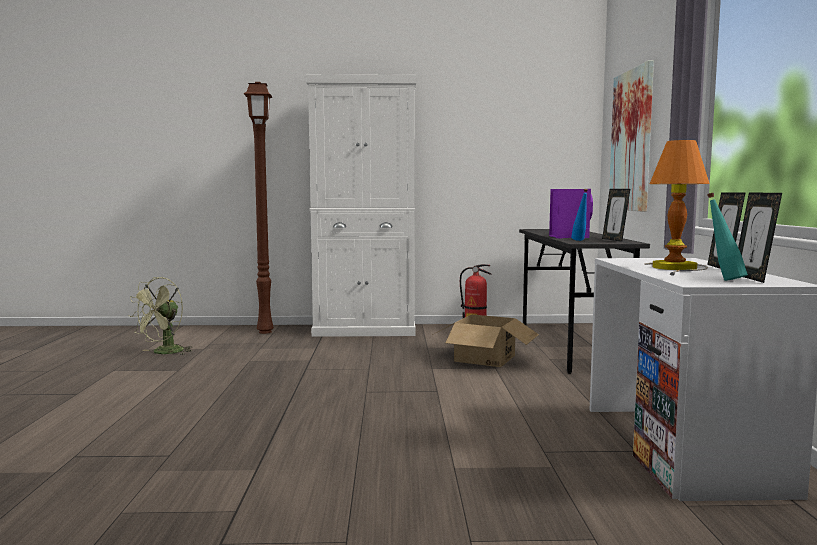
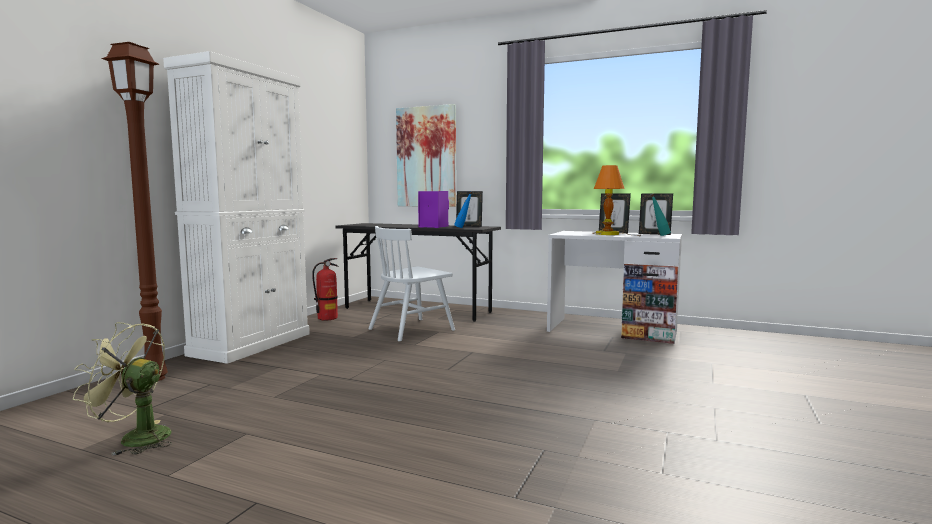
camera: 65 degrees left, 0 degrees up
(163, 353) = (135, 438): green fan -> green fan turned 135 degrees clockwise
(485, 358) = (411, 329): cardboard box -> white chair

